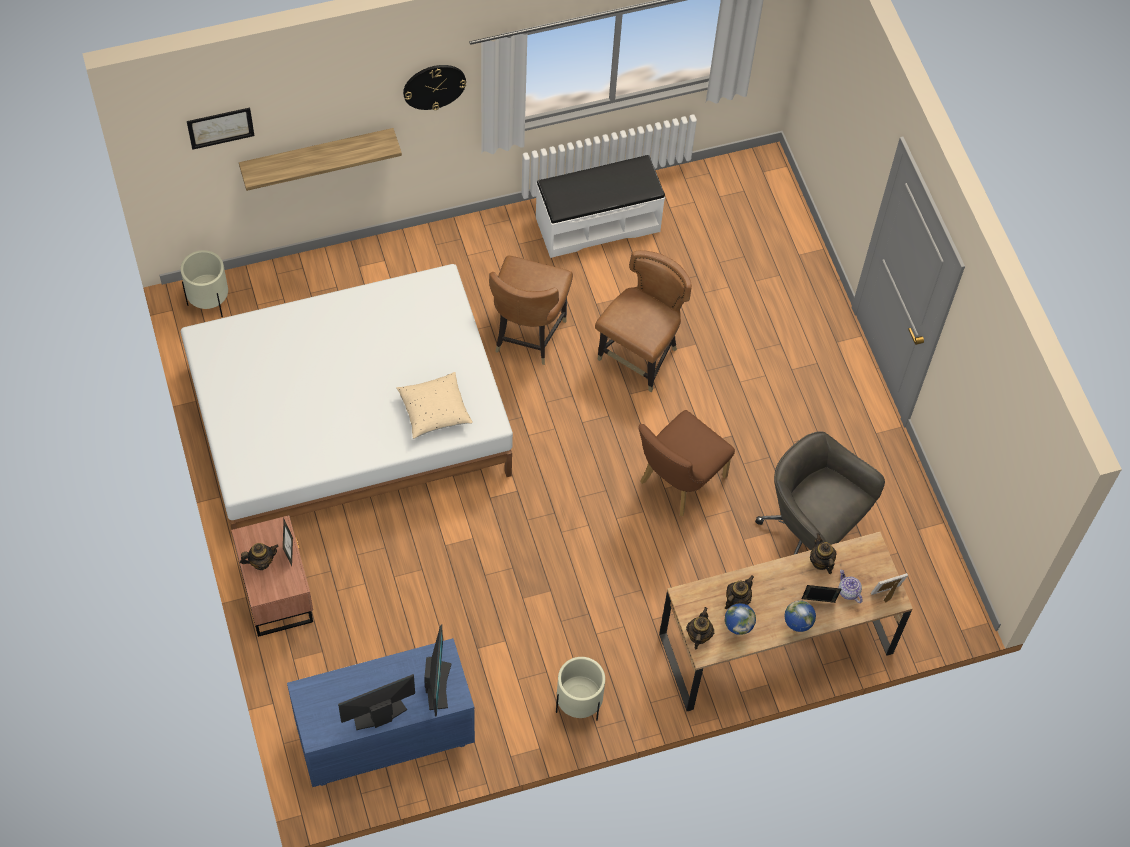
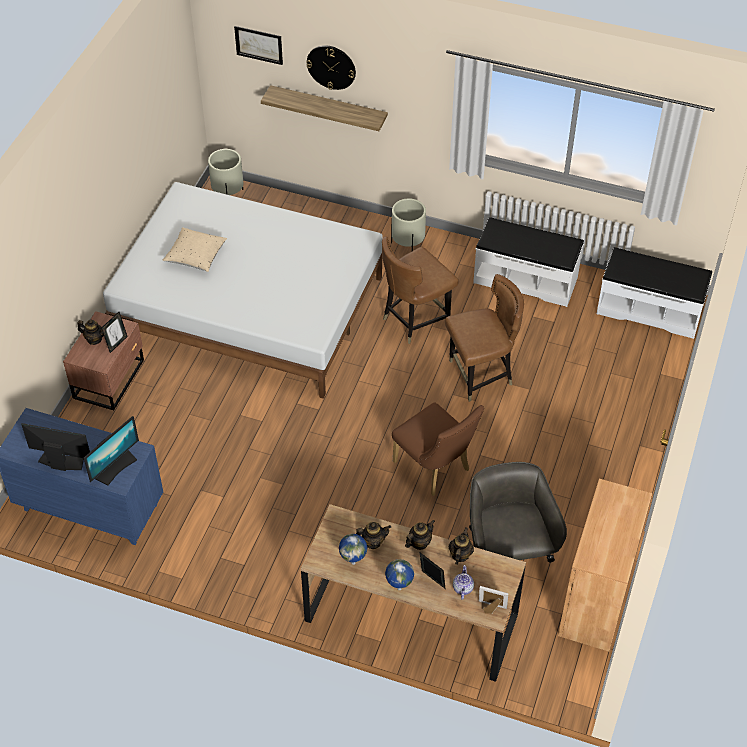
camera: 40 degrees right, 10 degrees down
(434, 86) = (422, 87): wall clock -> wall clock (331, 67)
(434, 412) = (283, 311): beige pillow -> beige pillow (196, 257)
(578, 705) = (233, 568): beige planter -> beige planter (407, 246)
(677, 482) = (435, 469): brown chair -> brown chair turned 120 degrees counterclockwise
(698, 636) = (322, 548): teapot -> teapot (419, 543)
(738, 190) = (649, 310): none -> white bench
(915, 521) = (596, 600): none -> brown cabinet

